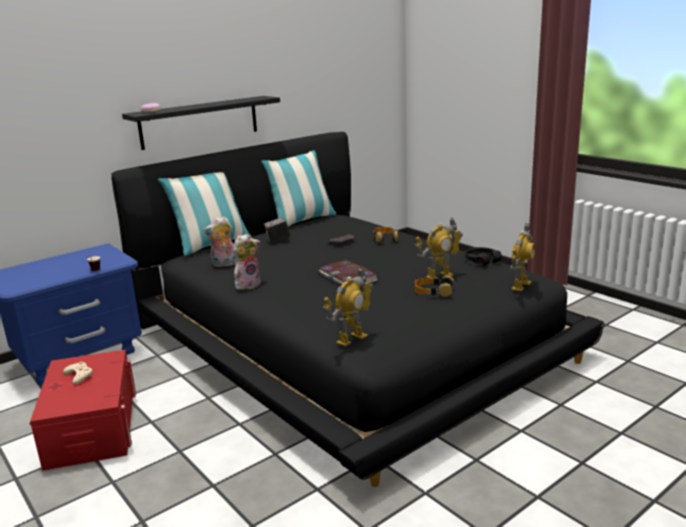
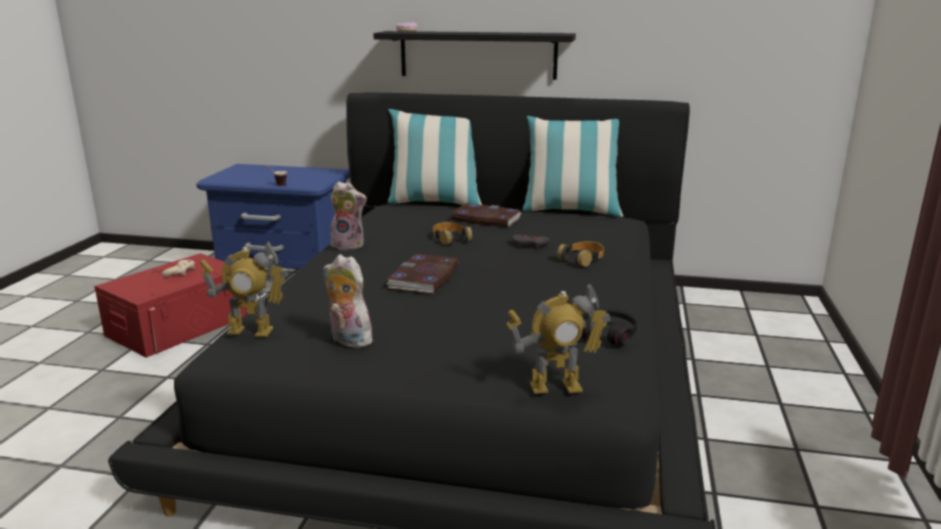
camera: 50 degrees right, 0 degrees up
(224, 264) = (386, 221): plush toy -> plush toy (347, 340)
(278, 240) = (485, 219): camera -> book
(433, 291) = (444, 334): headphones -> headphones (451, 239)
(439, 276) = (503, 322): toy robot -> none

